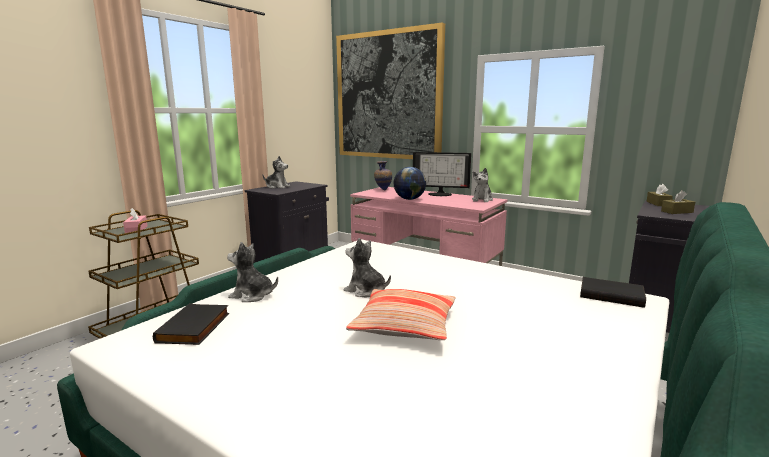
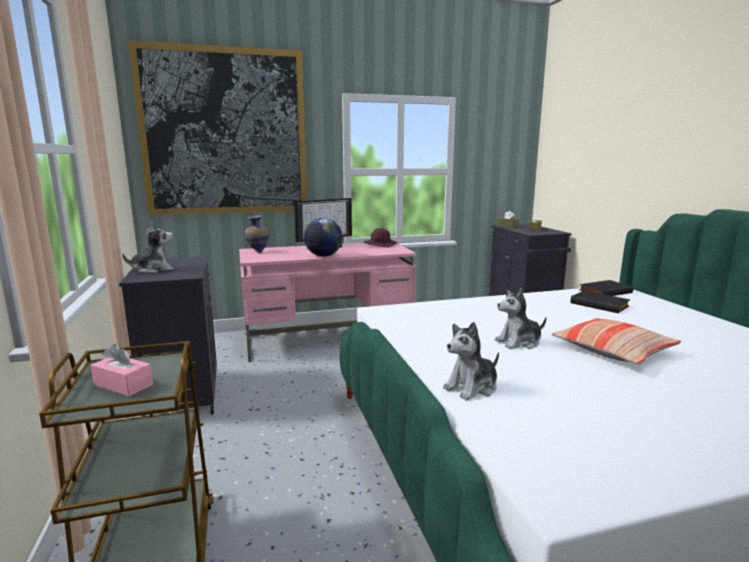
camera: 50 degrees left, 0 degrees up
(195, 328) = (545, 435): black book -> black book (600, 304)
(482, 200) = (381, 245): plush toy -> purple hat

